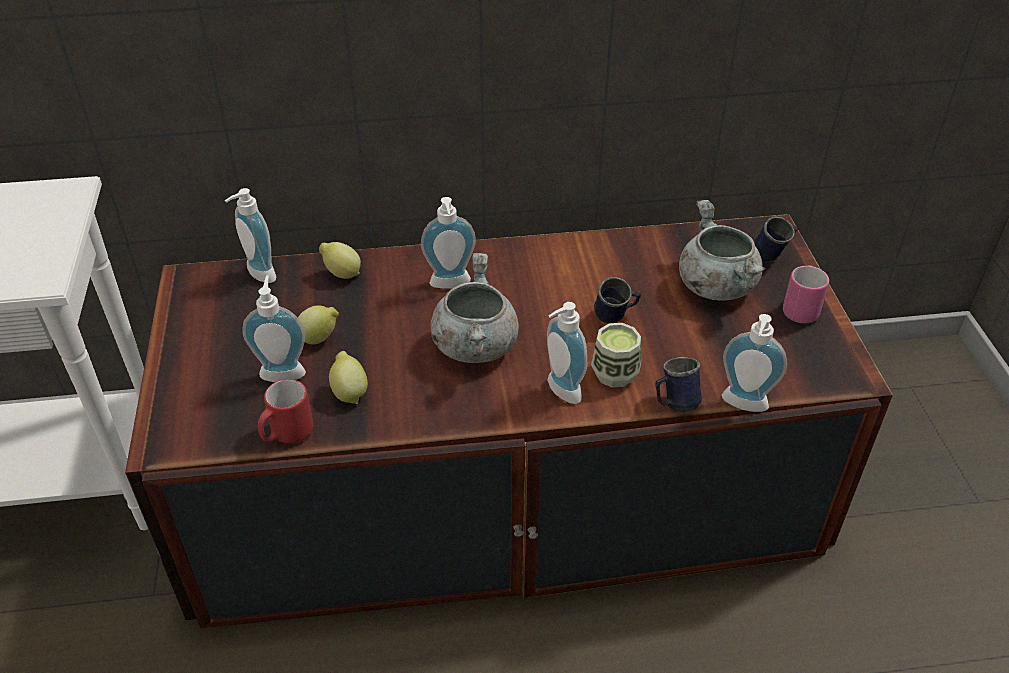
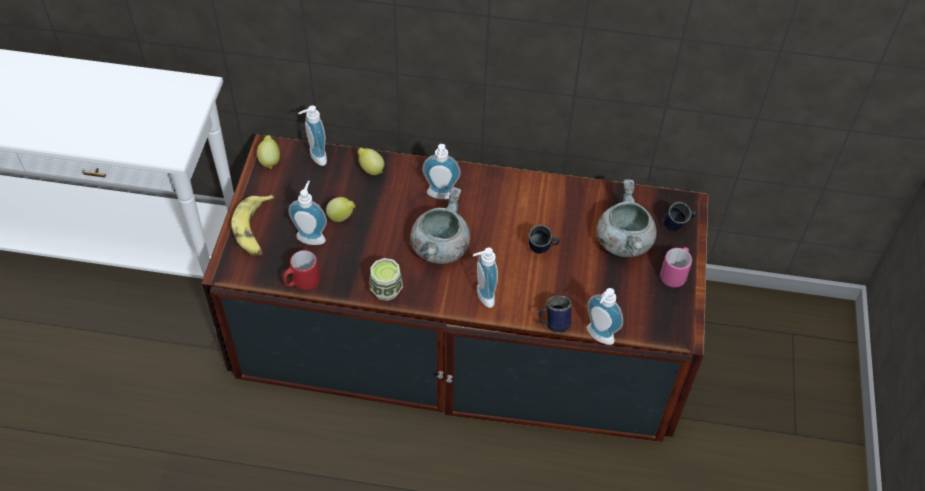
camera: 15 degrees right, 10 degrees up
(193, 382) = (255, 230): none -> banana
(349, 392) = (349, 262): lemon -> lemon (270, 160)
(614, 374) = (523, 292): cup -> cup (386, 290)

